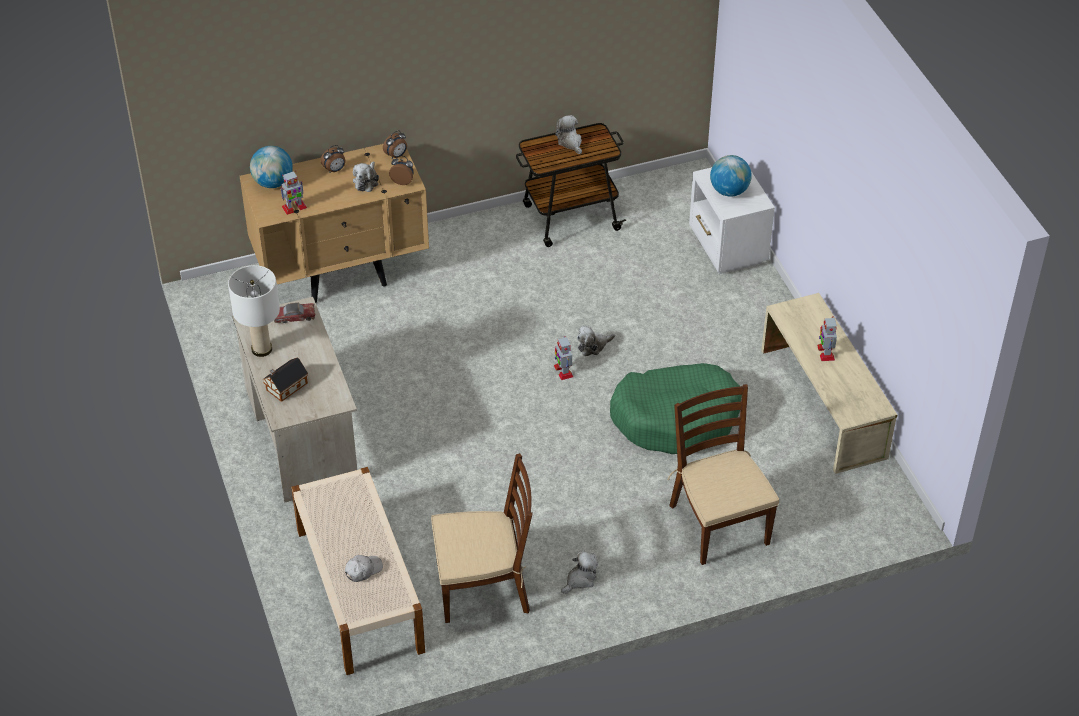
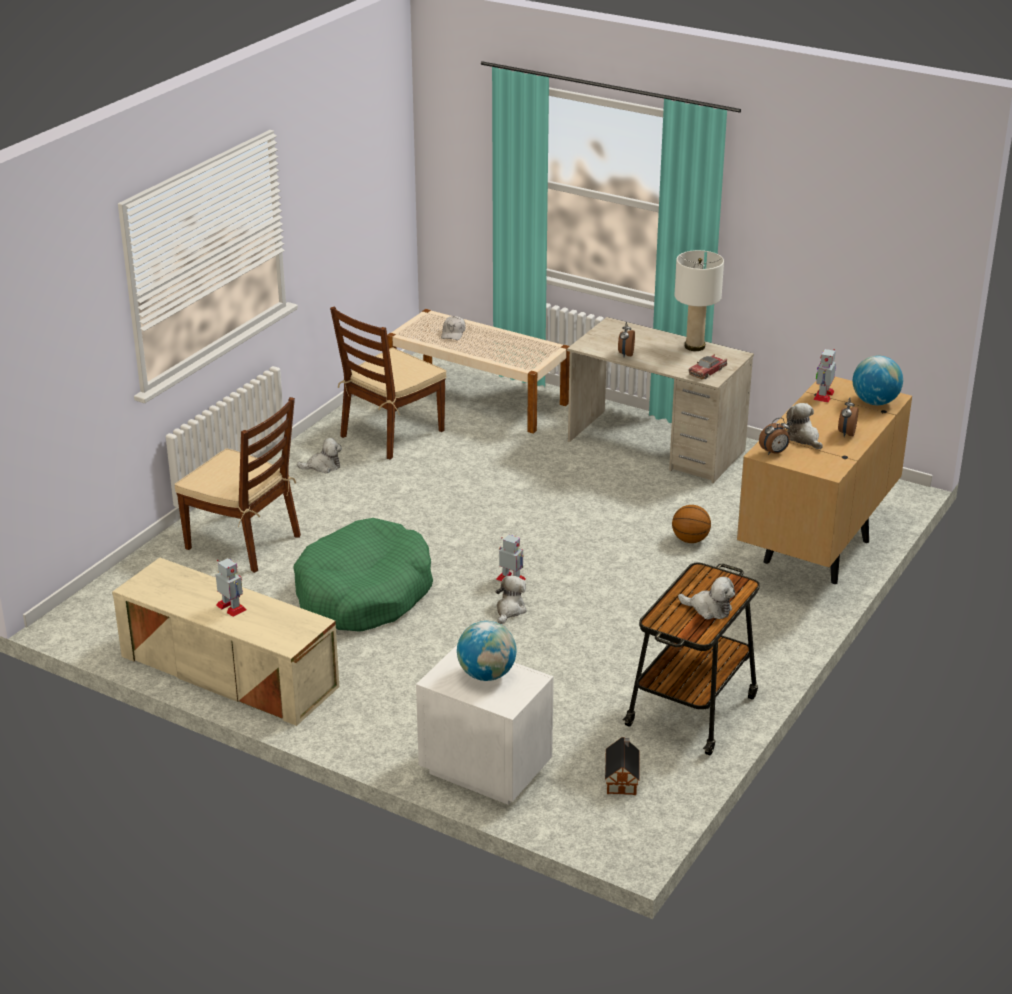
camera: 140 degrees right, 15 degrees down
(285, 387) = (638, 337): toy house -> toy house (622, 778)
(396, 156) = (817, 467): alarm clock -> alarm clock (625, 354)
(404, 332) = (690, 540): none -> basketball
(580, 579) = (323, 466): plush toy -> plush toy turned 105 degrees counterclockwise

